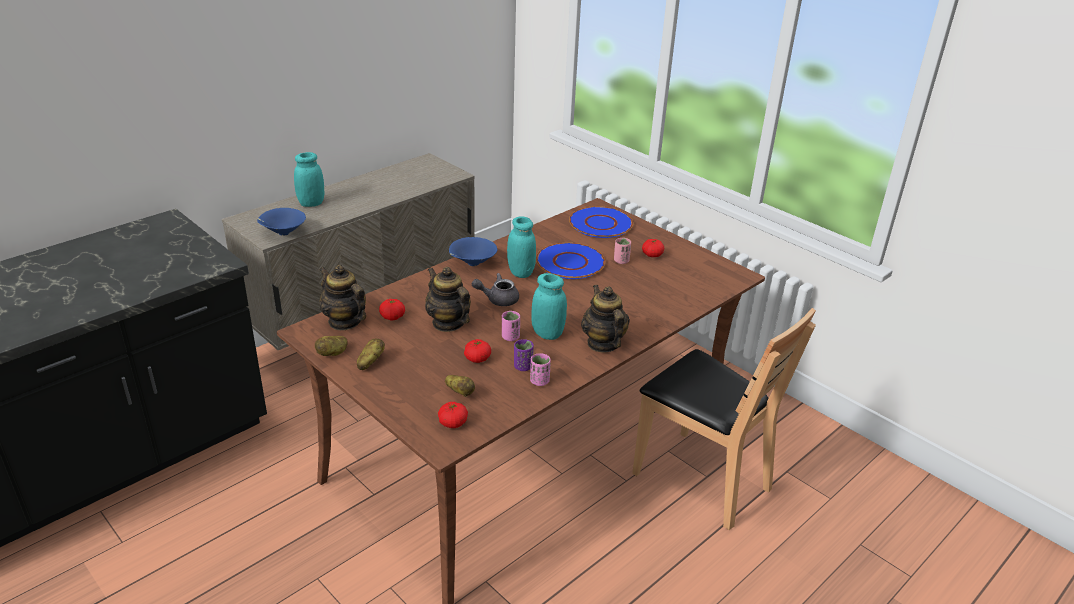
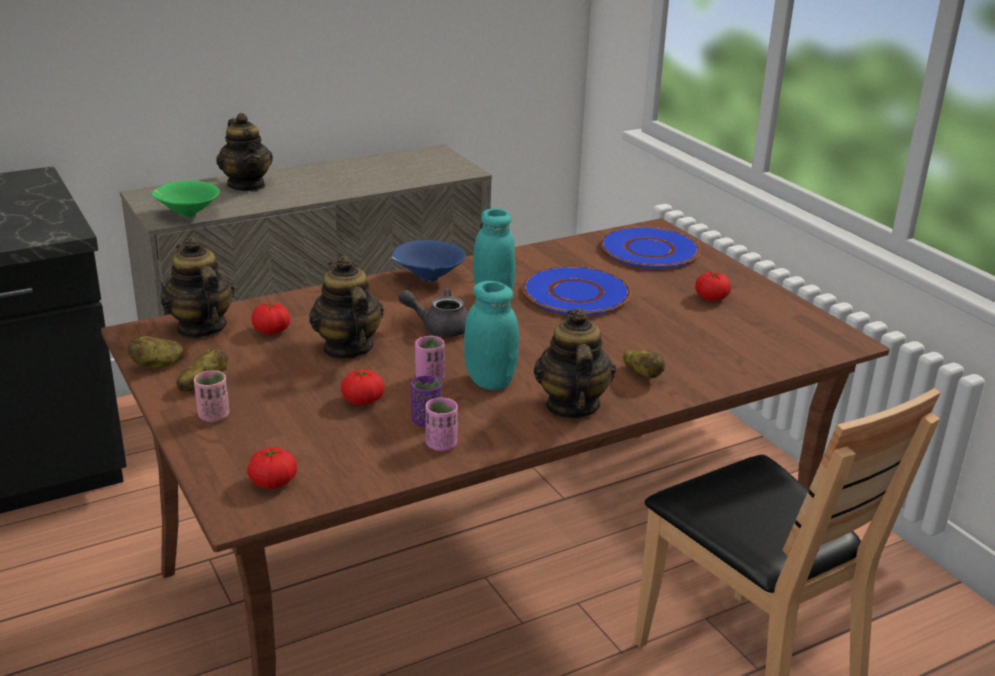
camera: 15 degrees right, 5 degrees down
(282, 233) = (187, 214): blue bowl -> green bowl
(311, 203) = (247, 185): turquoise jar -> teapot
(460, 392) = (309, 442): potato -> potato (642, 375)
(621, 261) = (657, 300): pink cup -> pink cup (213, 416)

